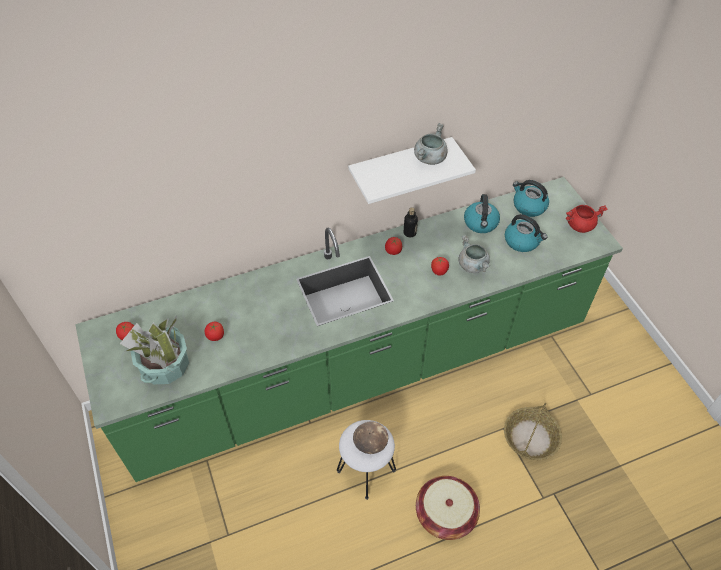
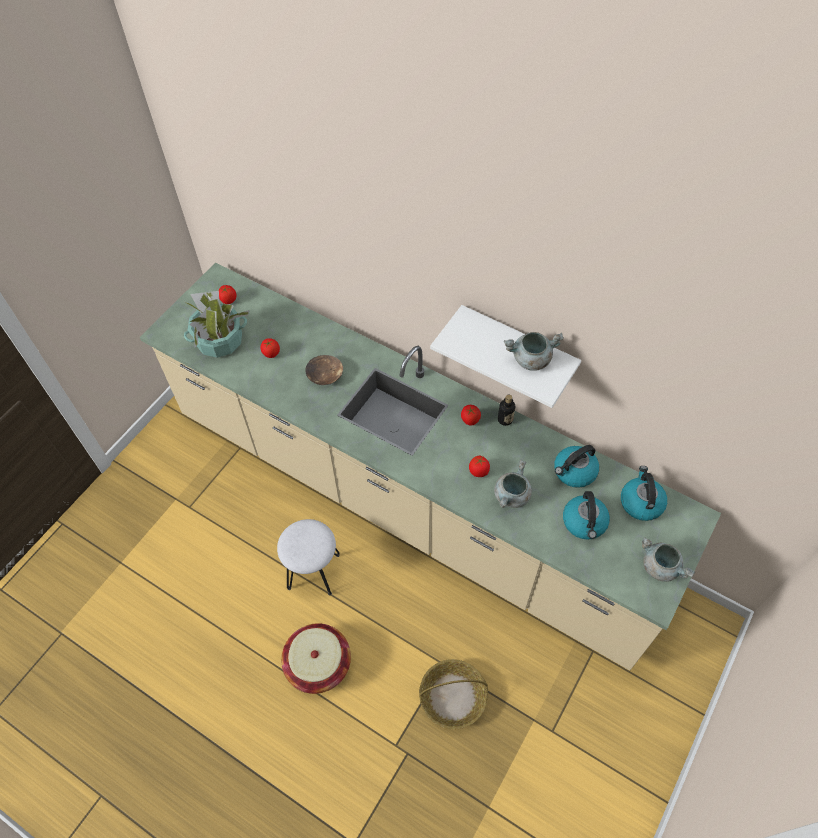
camera: 55 degrees right, 5 degrees up
(360, 369) = (410, 501): green counter -> beige counter
(370, 441) = (309, 545): brown bowl -> brown bowl (325, 375)
(580, 225) = (661, 567): red cooking pot -> grey cooking pot

